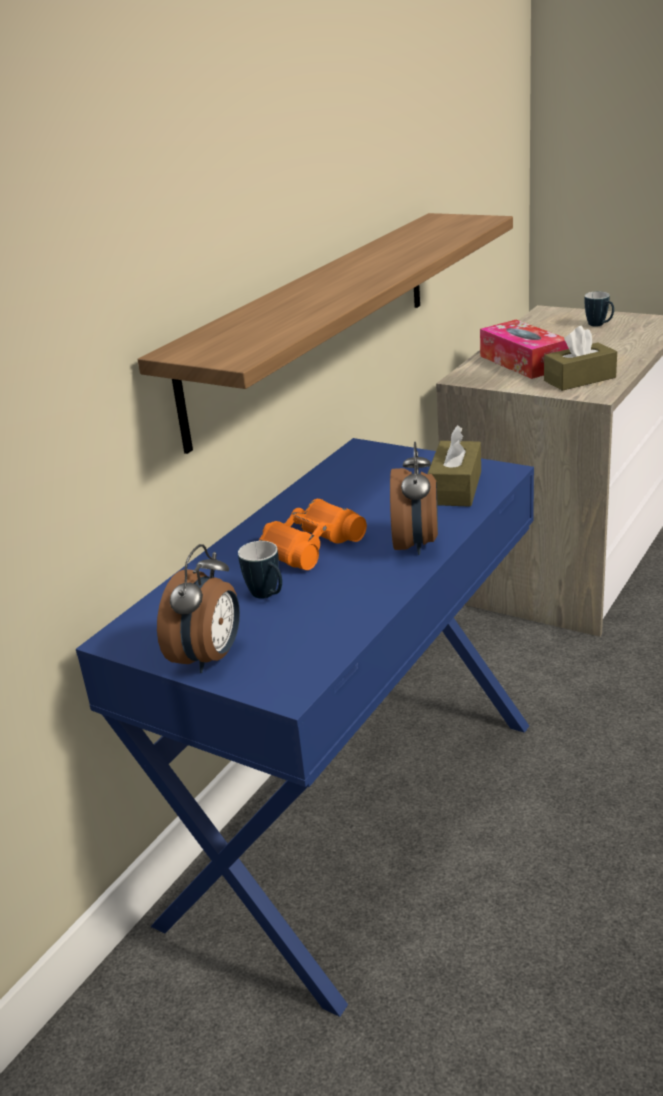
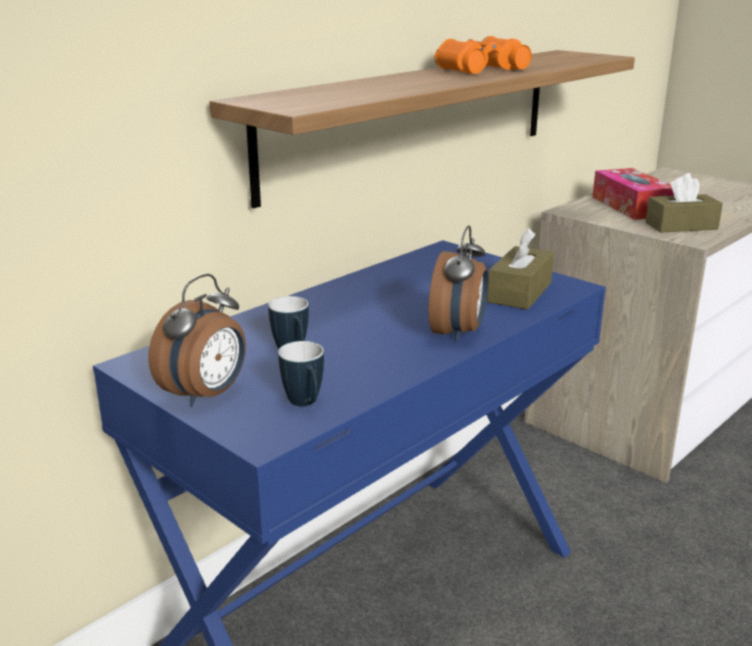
camera: 10 degrees right, 5 degrees down
(309, 545) = (356, 317): orange binoculars -> orange binoculars (479, 69)
(599, 325) = (716, 188): mug -> mug (306, 405)

